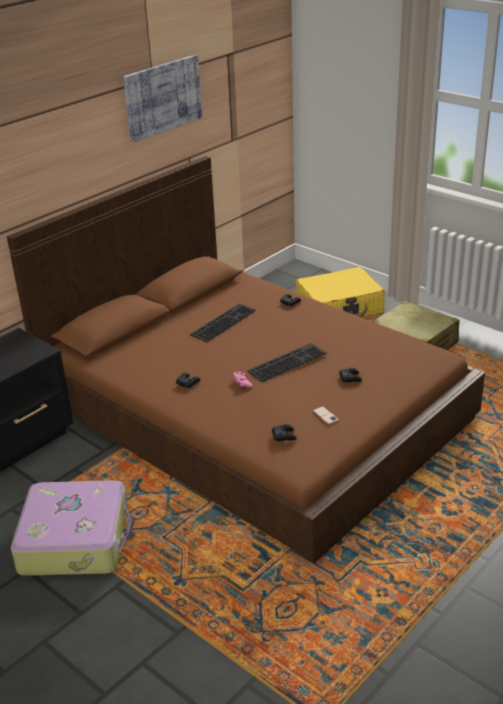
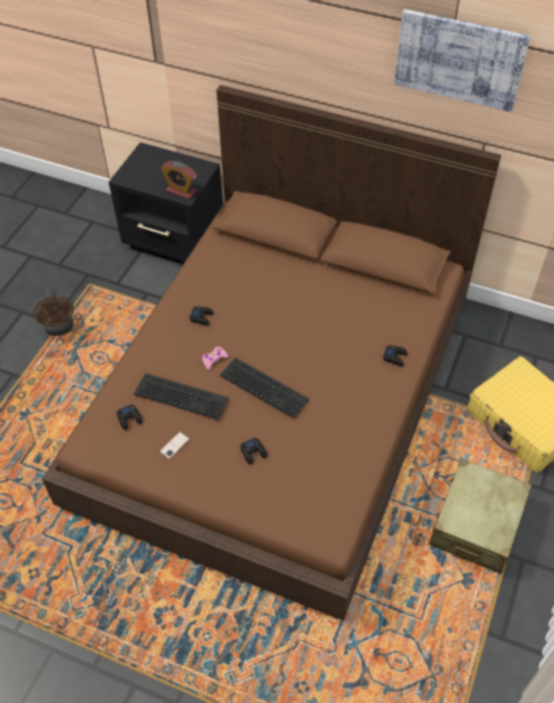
camera: 70 degrees right, 20 degrees up
(35, 352) = (181, 191): none -> alarm clock
(76, 539) = (60, 329): suitcase -> brown fan
(223, 321) = (326, 309): keyboard -> keyboard (182, 395)

